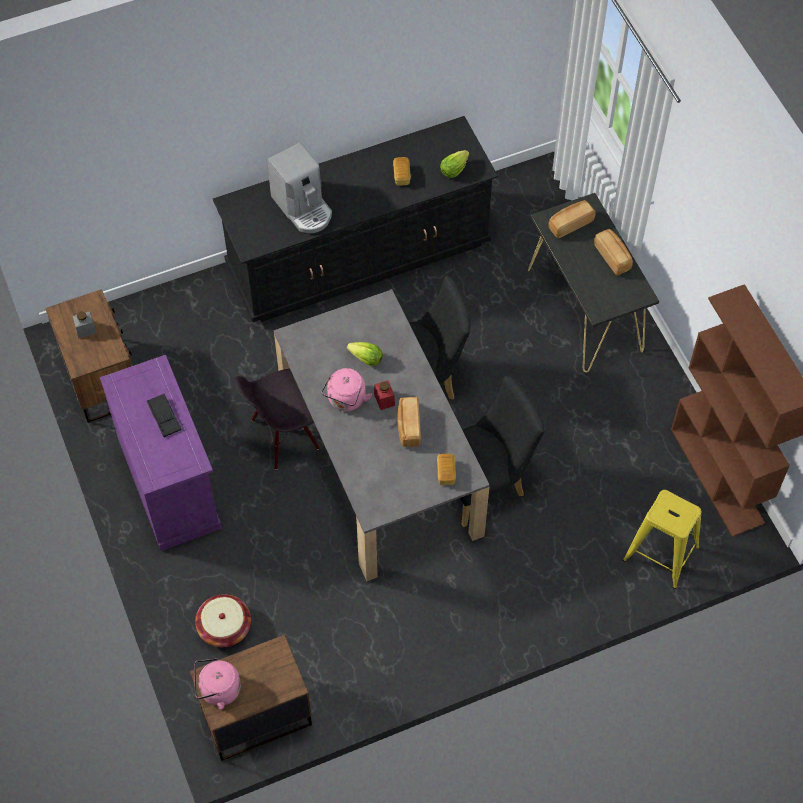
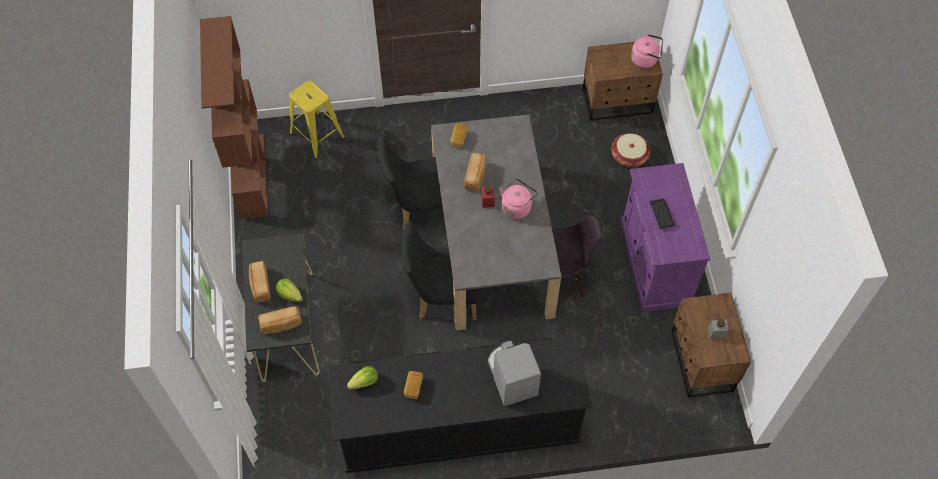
camera: 165 degrees left, 0 degrees up
(366, 359) = (492, 235): lettuce -> lettuce (290, 294)

